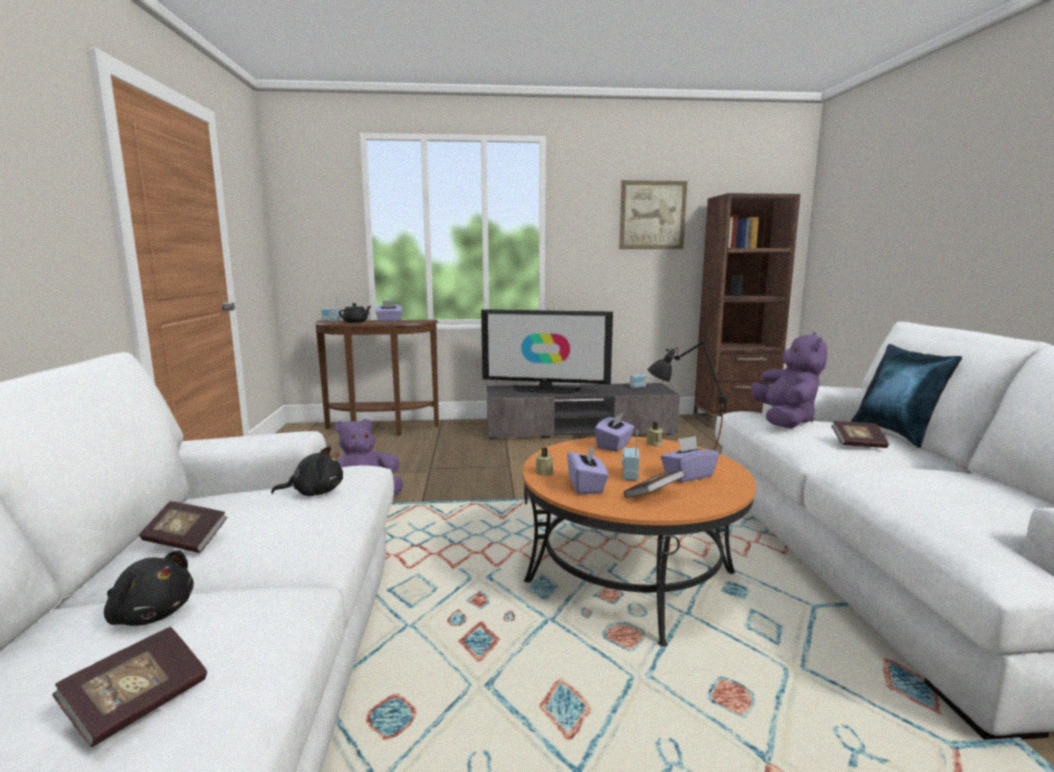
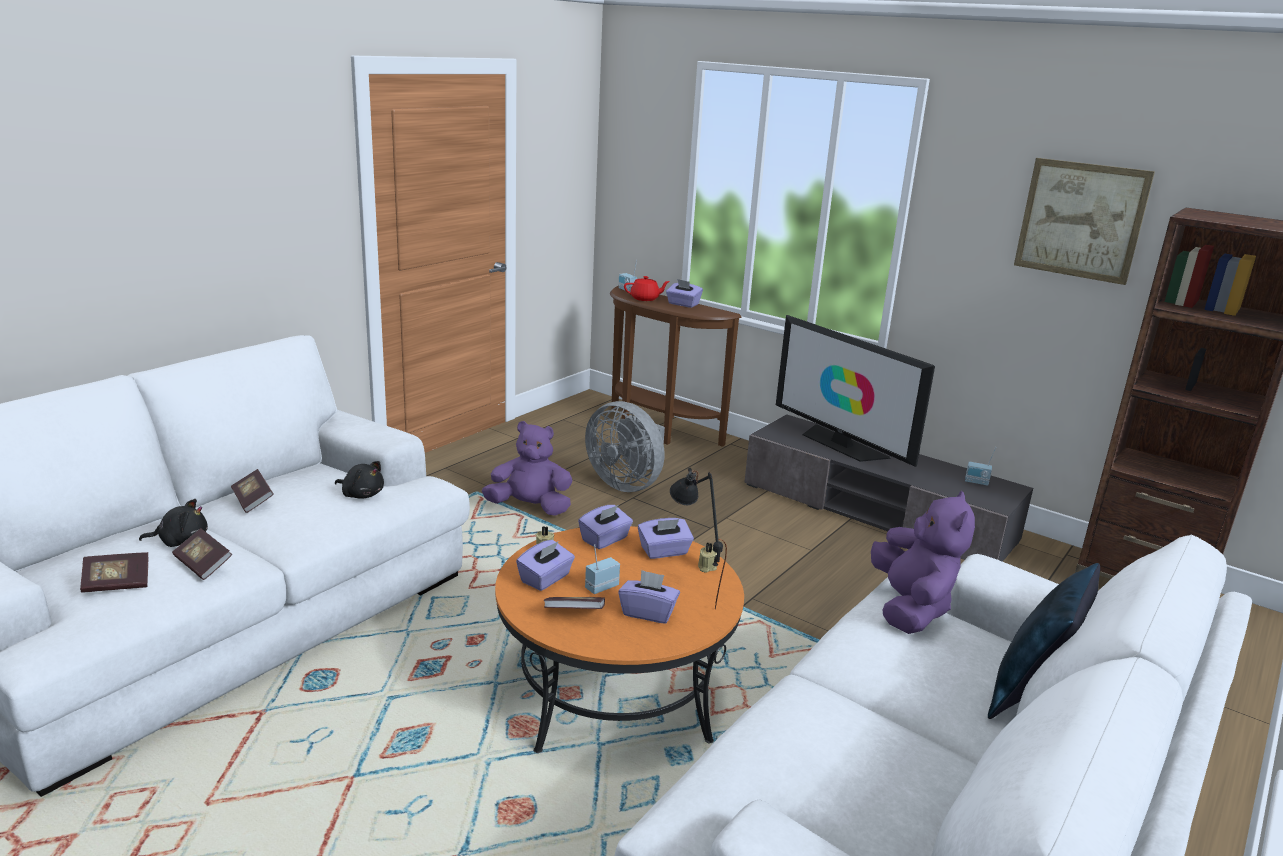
camera: 40 degrees right, 10 degrees up
(151, 614) = (180, 541): black plush toy -> black plush toy turned 75 degrees counterclockwise
(356, 322) = (645, 298): black teapot -> red teapot
(412, 463) = (627, 483): none -> grey fan
(566, 453) = (605, 539): none -> purple tissue box
(784, 421) = (910, 608): purple plush toy -> purple plush toy turned 45 degrees counterclockwise
(858, 444) = (903, 674): book -> book (203, 565)

